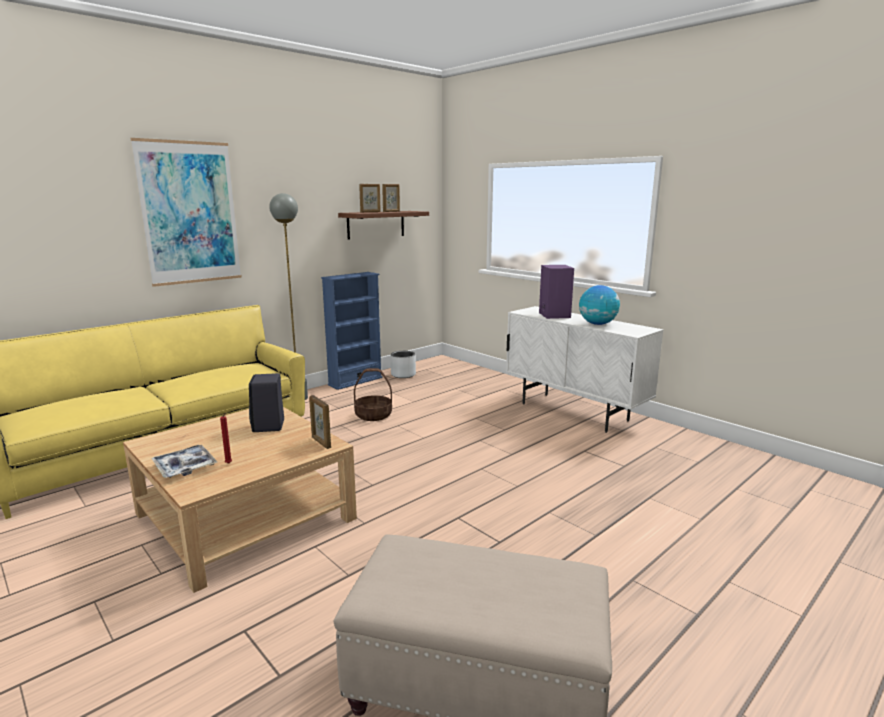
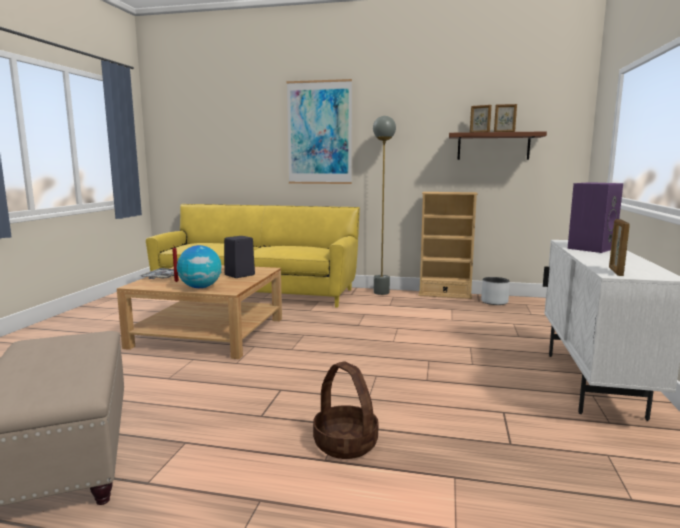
camera: 55 degrees right, 5 degrees down
(321, 443) = (230, 288): picture frame -> picture frame (615, 272)
(355, 381) = (445, 295): blue bookcase -> beige bookcase
(373, 415) = (399, 316): basket -> basket (346, 443)
(597, 324) = (608, 261): globe -> globe (200, 287)

